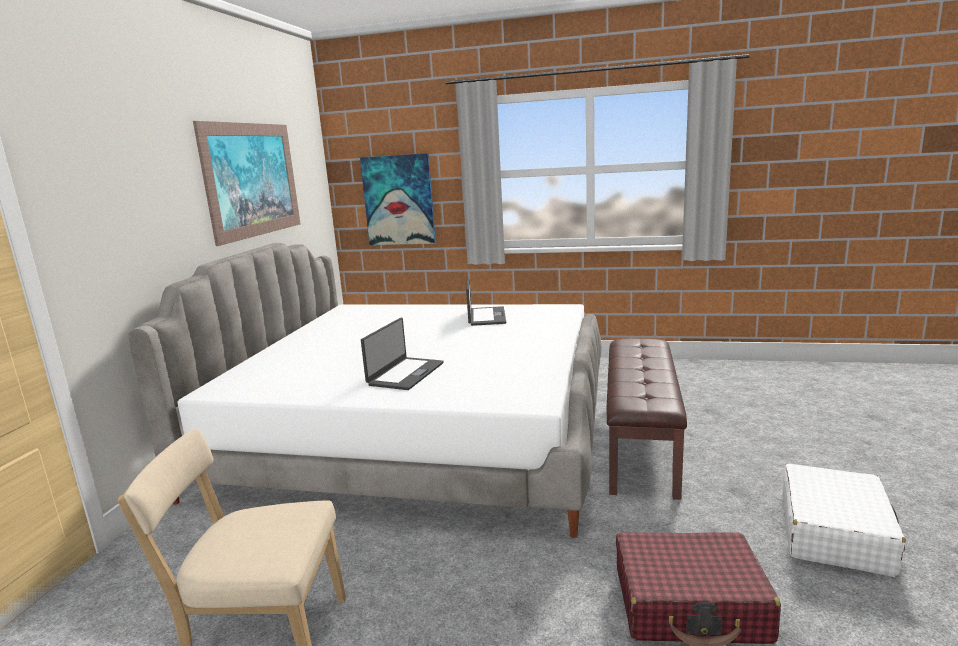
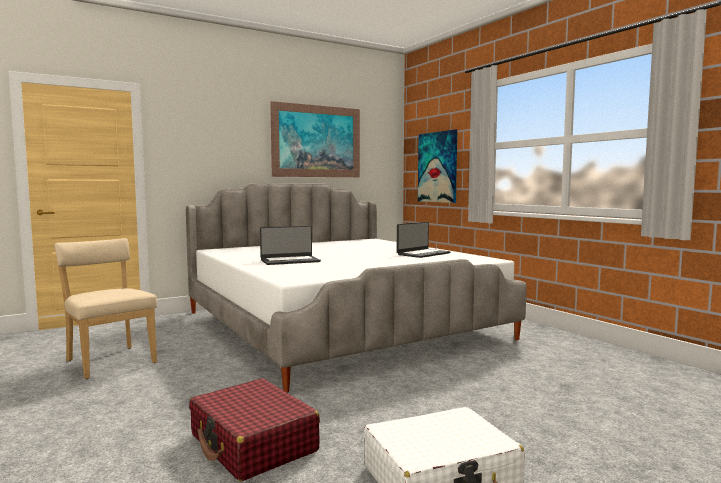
camera: 45 degrees right, 10 degrees down
(639, 442) = (451, 377): brown bench -> none

